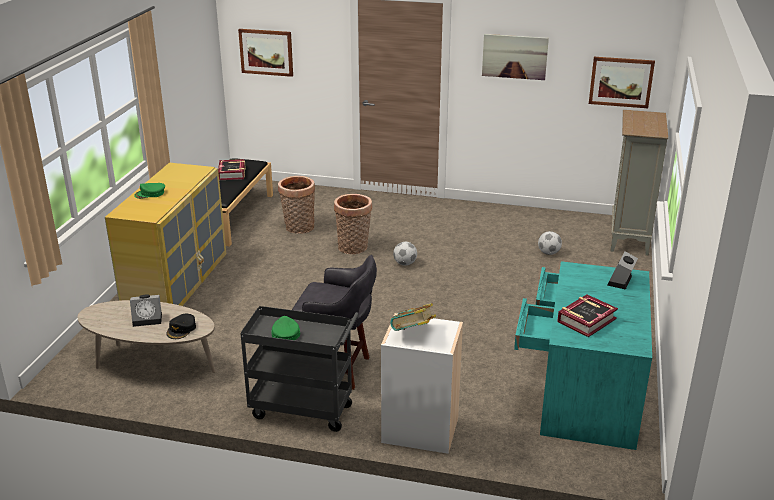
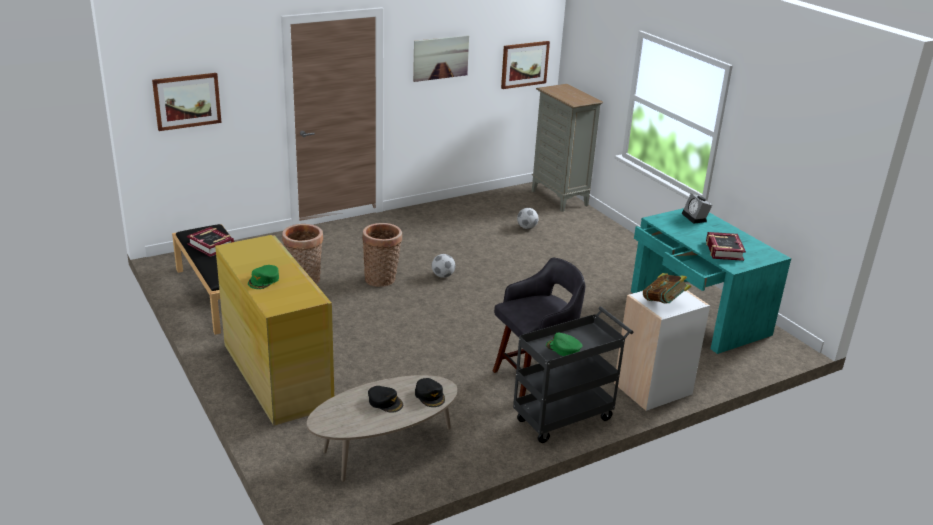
camera: 45 degrees left, 0 degrees up
(148, 319) = (385, 402): alarm clock -> black cap

